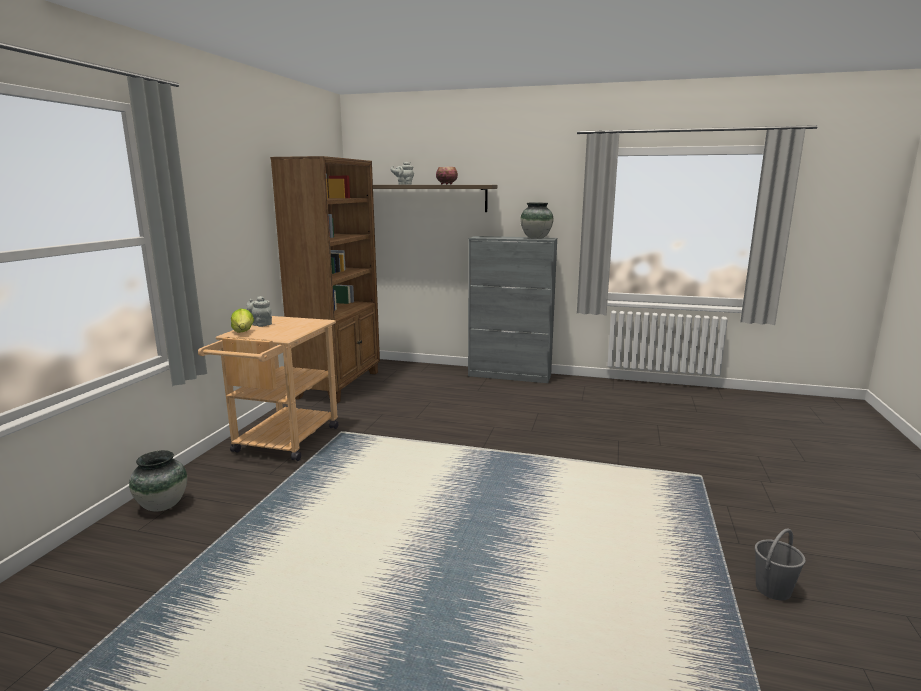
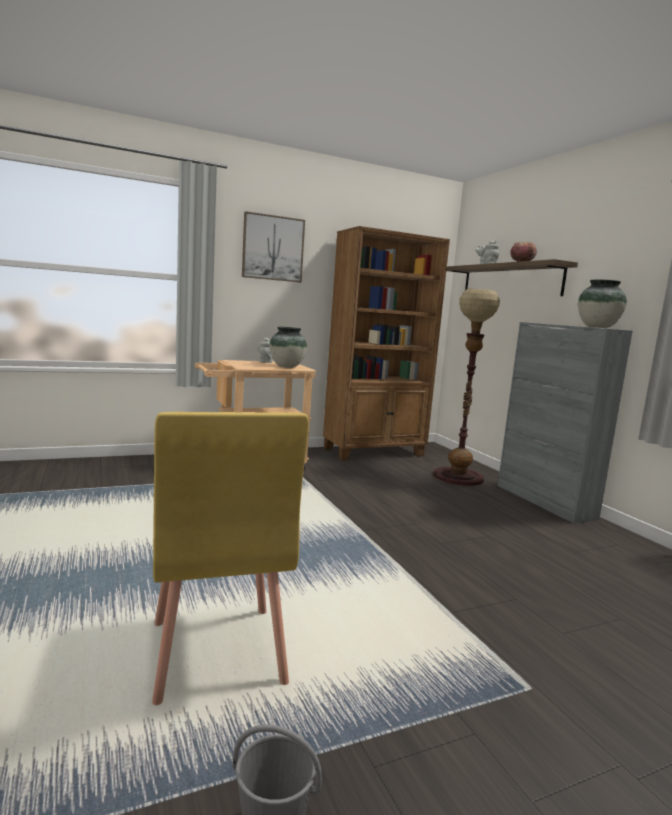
camera: 50 degrees right, 5 degrees down
(163, 506) = (133, 463): vase -> vase (287, 367)
(221, 184) = (273, 248): none -> picture
(243, 332) = (239, 361): lettuce -> none
(436, 380) = (458, 477): none -> floor lamp
(606, 562) = (215, 652): none -> yellow chair

